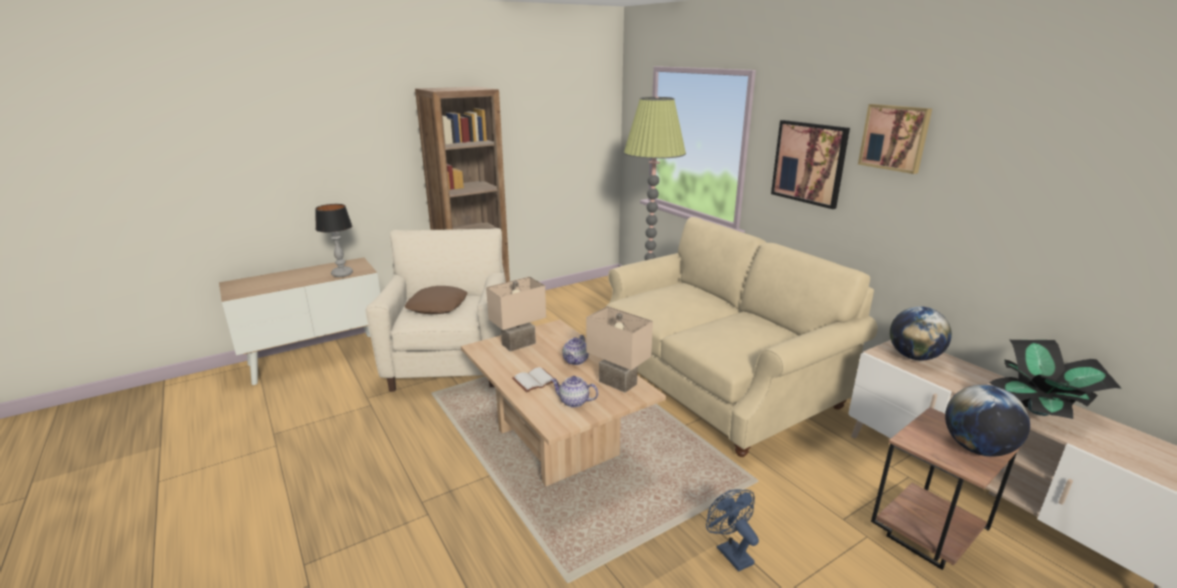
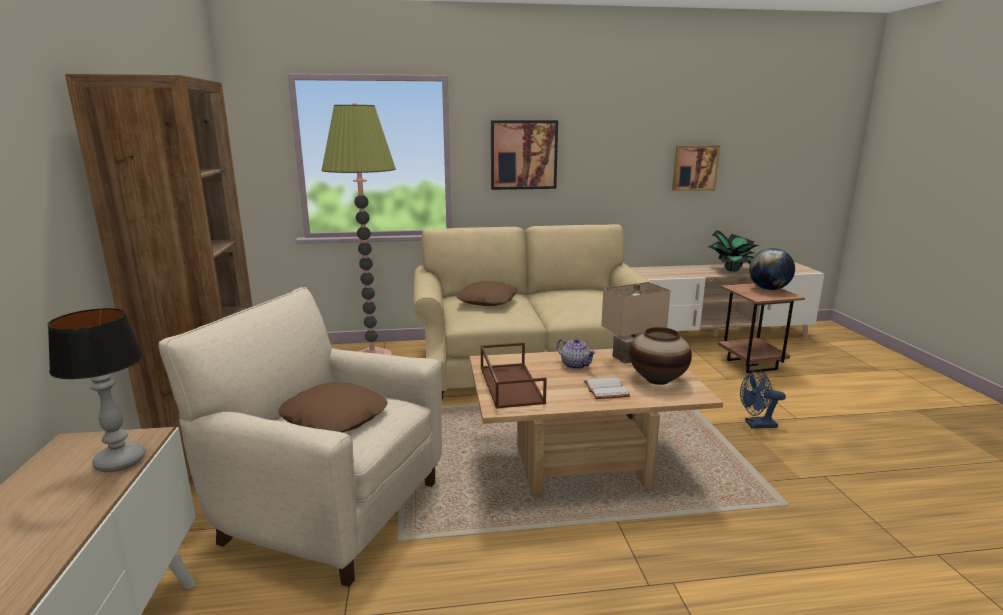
camera: 65 degrees left, 5 degrees down
(518, 343) = (509, 384): beige table lamp -> brown tray
(573, 402) = (658, 380): teapot -> vase
(674, 296) = (488, 301): none -> brown pillow
(895, 137) = (595, 123): picture -> picture (694, 168)
(913, 357) = (658, 272): globe -> none

